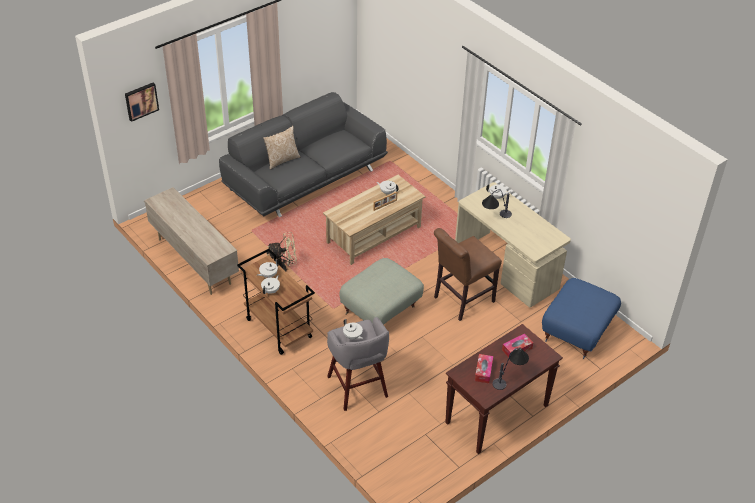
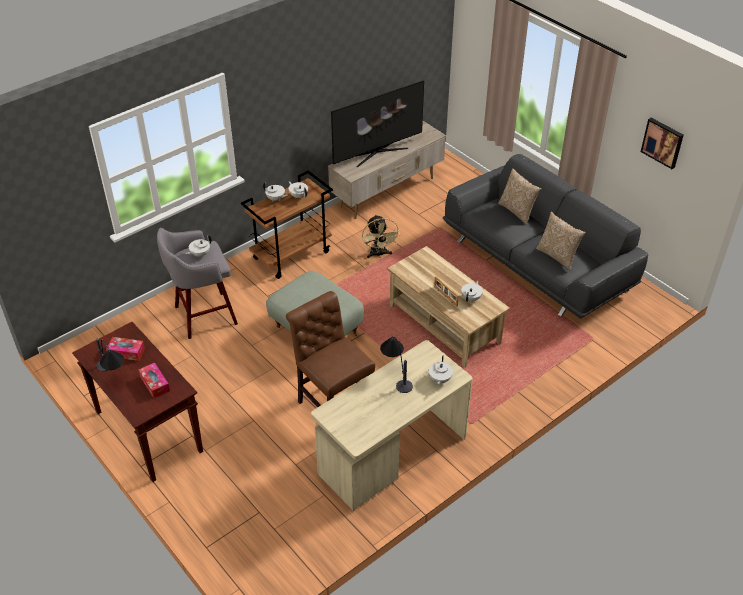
camera: 90 degrees right, 0 degrees up
(141, 101) = (478, 39): picture -> picture (663, 142)
(192, 231) = (377, 153): none -> television
(341, 145) = (557, 256): none -> pillow
(577, 332) = (273, 527): blue ottoman -> none

